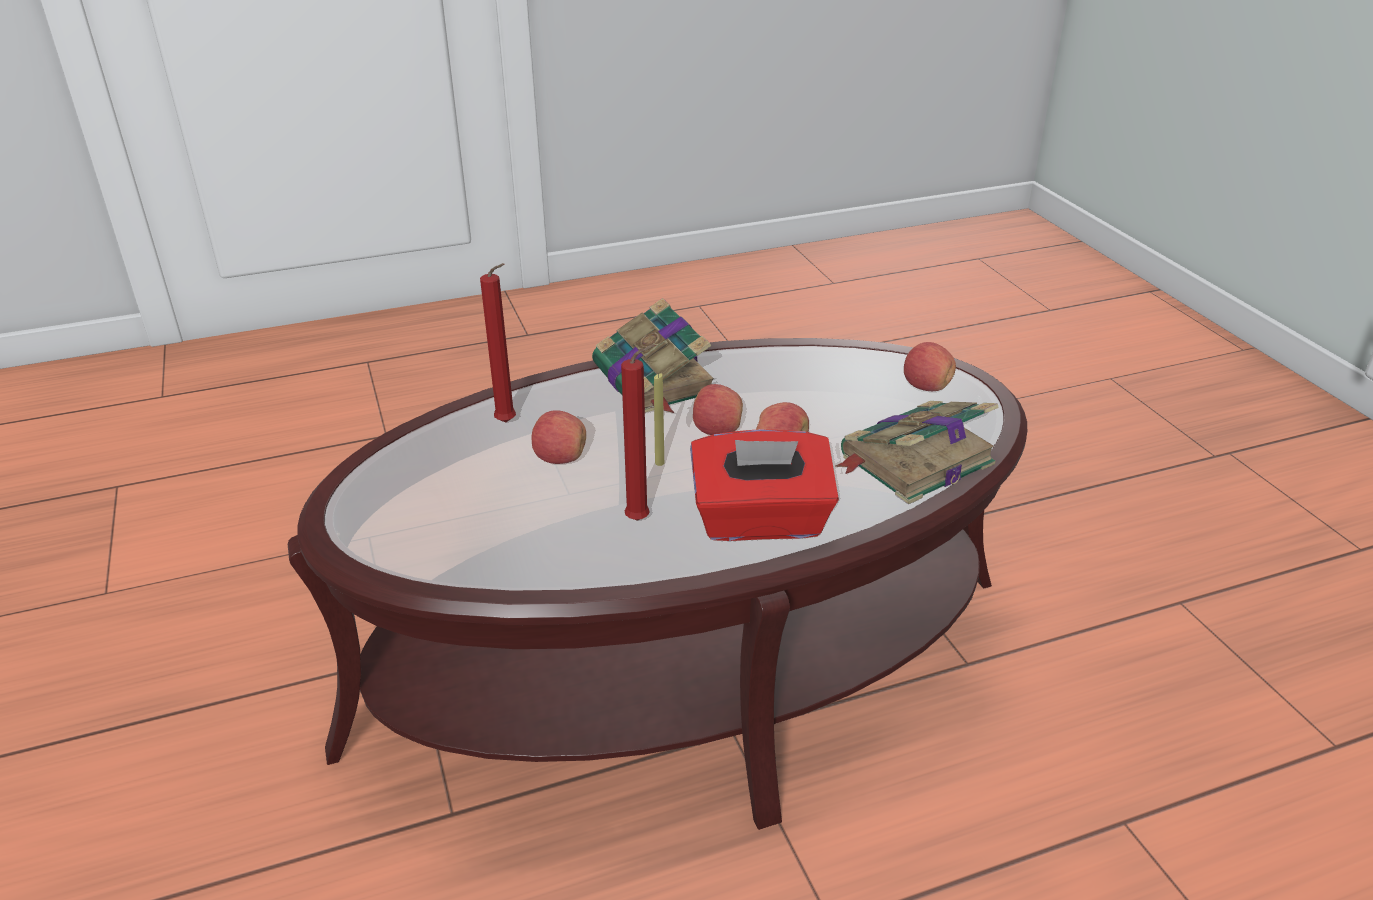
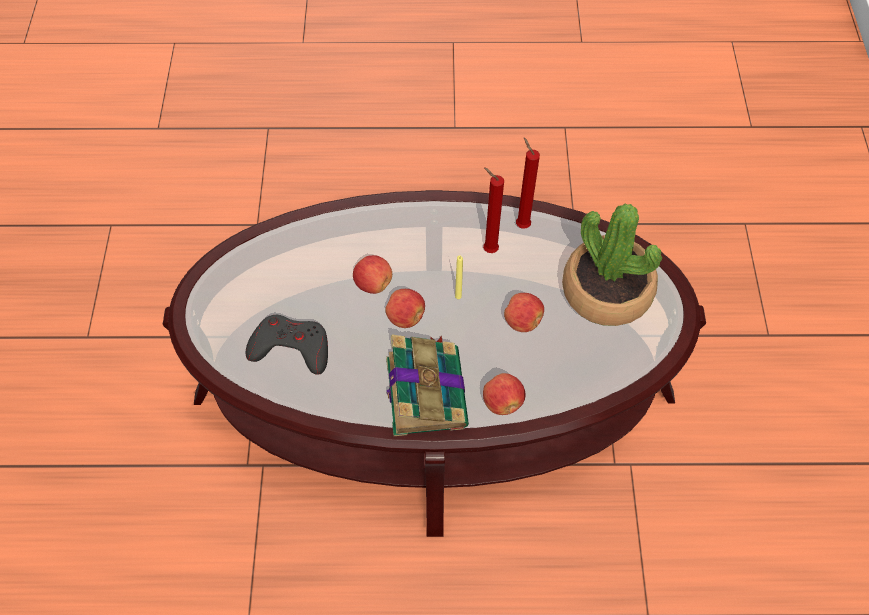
camera: 160 degrees left, 25 degrees up
(445, 512) = (606, 291): none -> potted plant
(508, 423) = (551, 373): red candle -> red candle (521, 224)
(761, 521) = (419, 226): red tissue box -> none
(834, 381) = (291, 347): none -> grey game controller
(913, 461) = (296, 247): book -> none
(926, 387) = (230, 318): apple -> apple (502, 402)

